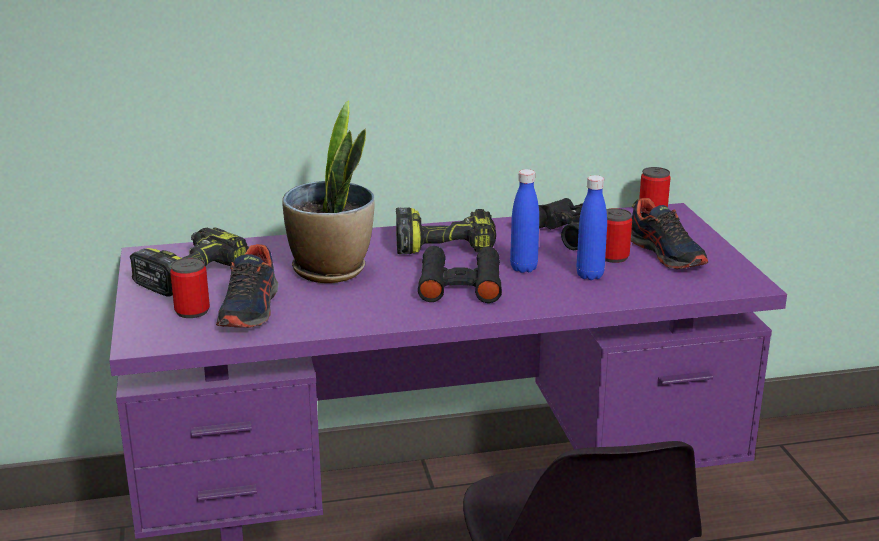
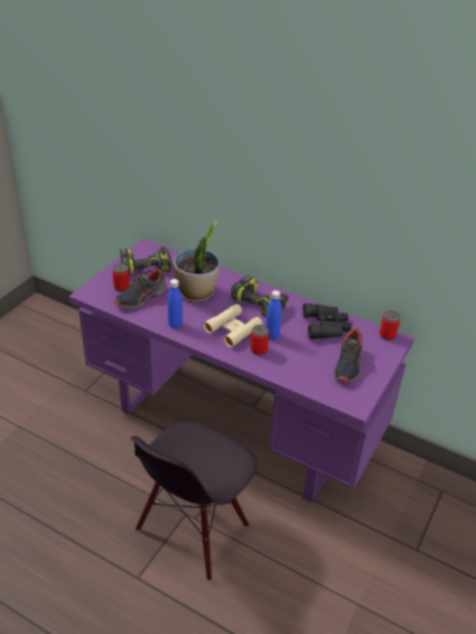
camera: 40 degrees right, 15 degrees up
(460, 284) = (233, 329): black binoculars -> beige binoculars
(590, 275) = (293, 356): blue bottle -> blue bottle (175, 324)
(613, 257) = (321, 352): can -> can (258, 350)

